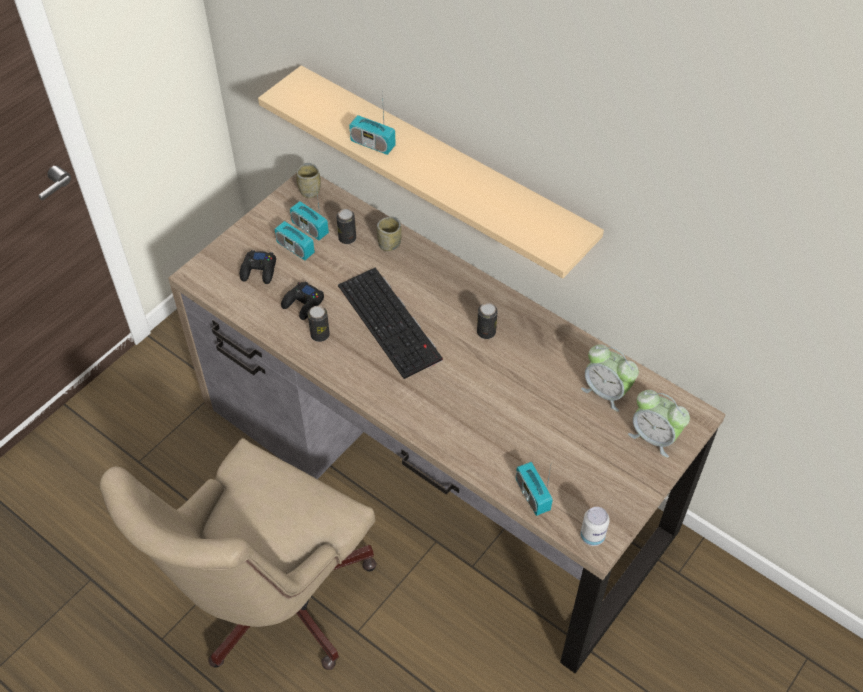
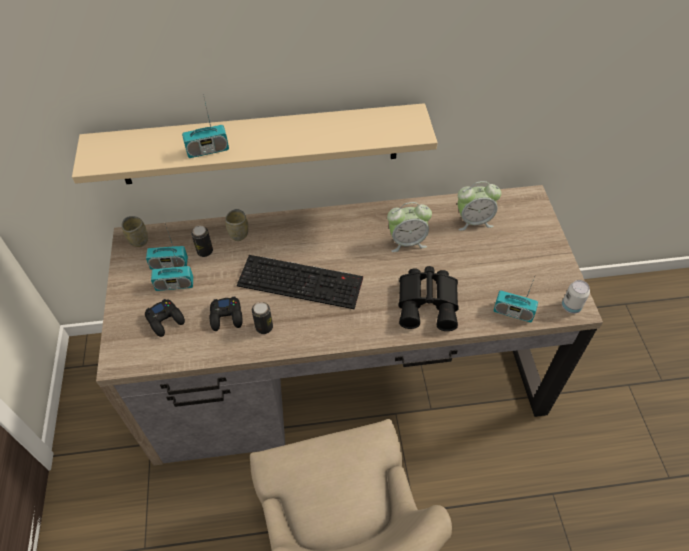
camera: 45 degrees left, 0 degrees up
(471, 425) = (429, 302): none -> black binoculars
(486, 332) = (367, 241): can -> none
(654, 437) = (527, 225): alarm clock -> alarm clock (407, 242)

